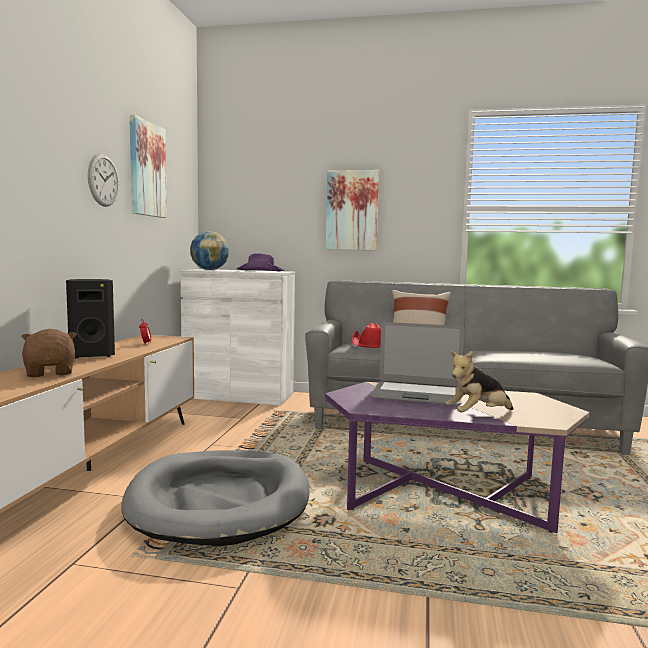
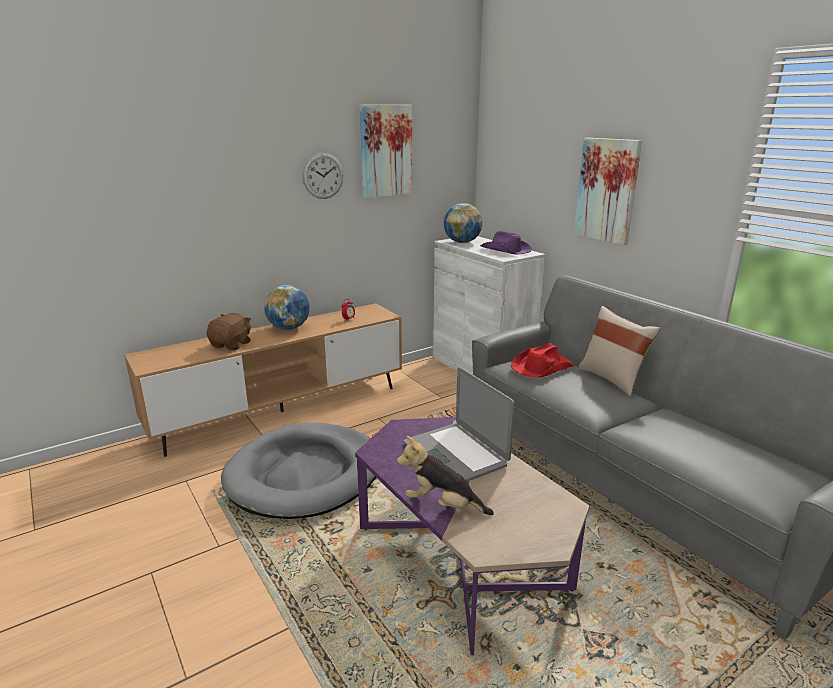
camera: 45 degrees right, 15 degrees up
(92, 355) = (289, 328): black speaker -> globe

